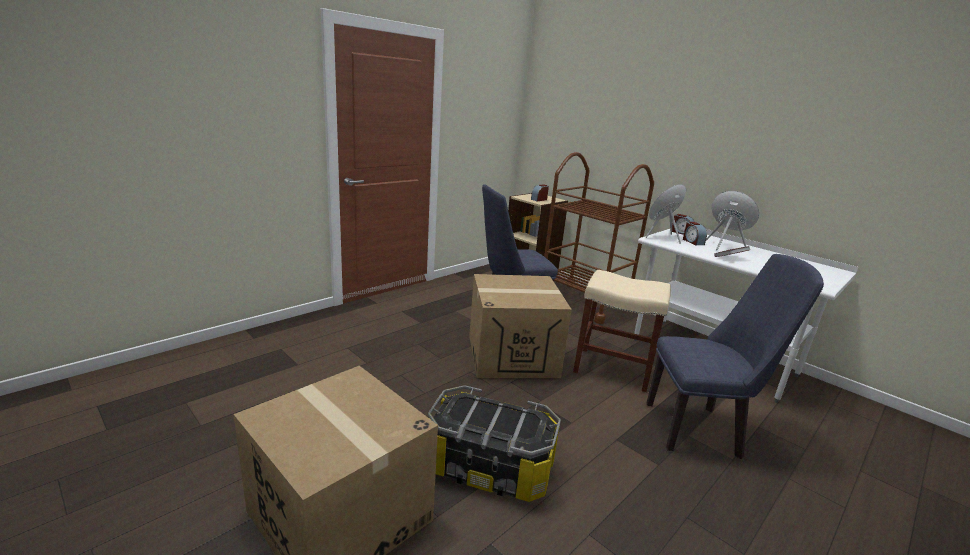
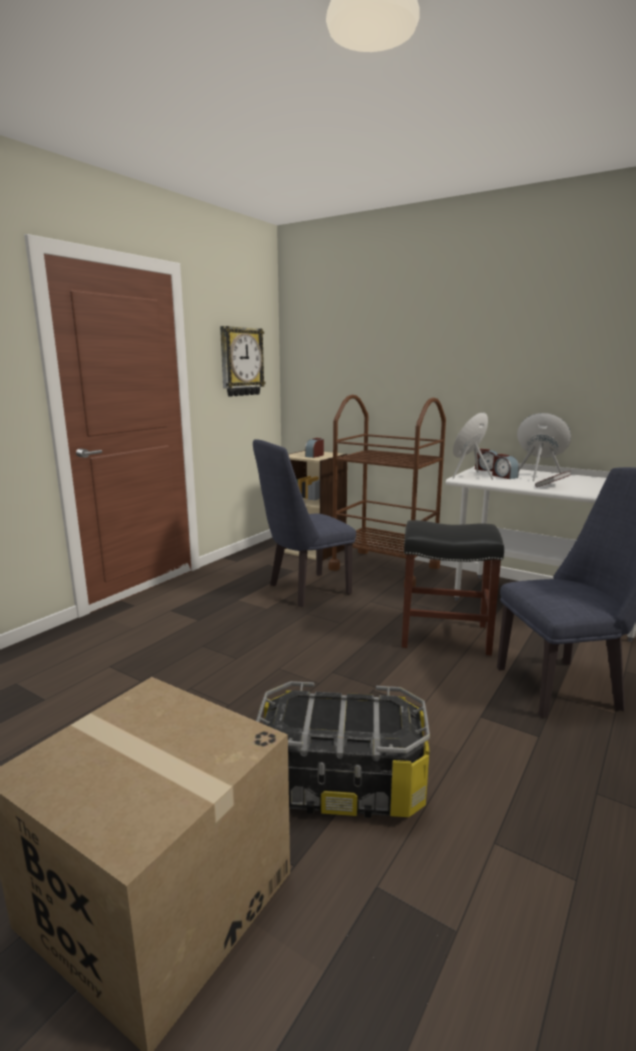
camera: 10 degrees left, 5 degrees down
(488, 113) = (241, 362): none -> wall clock
(512, 355) = (323, 640): cardboard box -> none
(611, 369) = (443, 636): beige stool -> black stool

